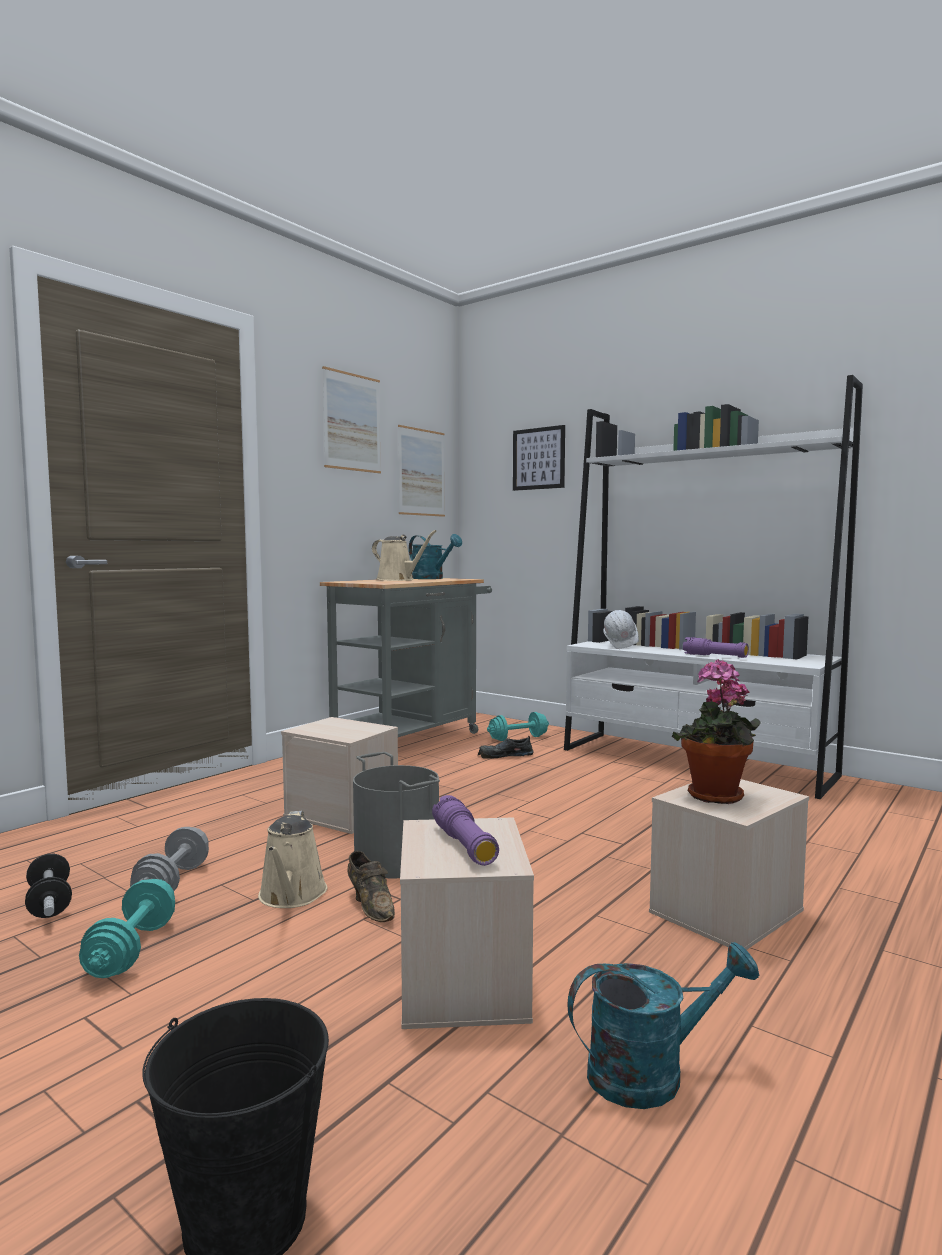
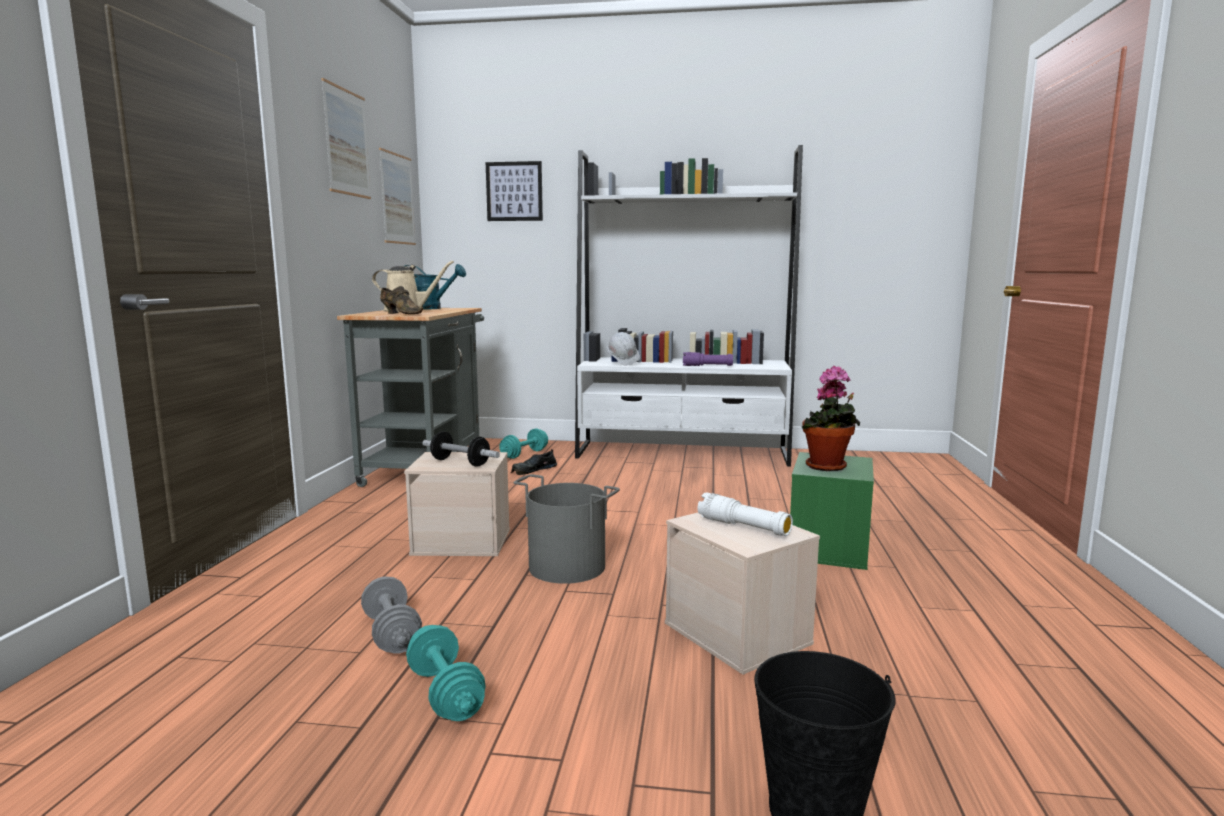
camera: 30 degrees left, 5 degrees up
(49, 903) = (285, 684): dumbbell -> dumbbell (460, 462)
(291, 896) = (522, 614): beige watering can -> none
(371, 905) = (598, 604): brown shoe -> brown shoe (401, 313)
(464, 845) = (743, 527): purple flashlight -> white flashlight
(651, 1072) = (907, 647): turquoise watering can -> none
(727, 912) = (829, 548): beige storage box -> green storage box

